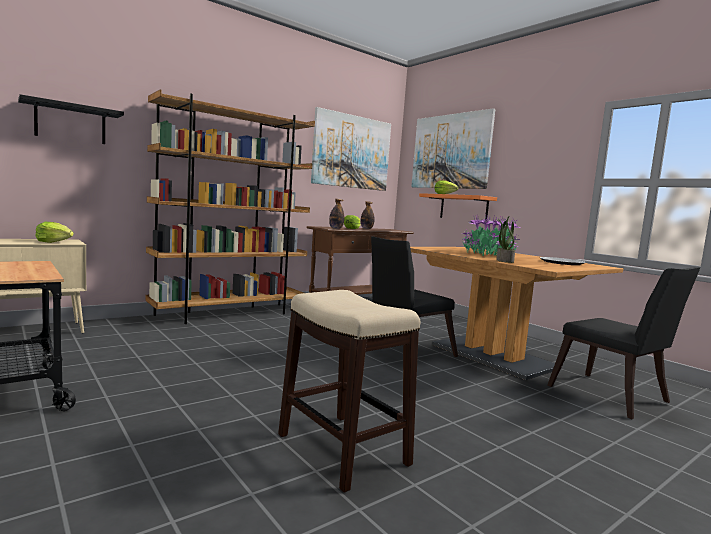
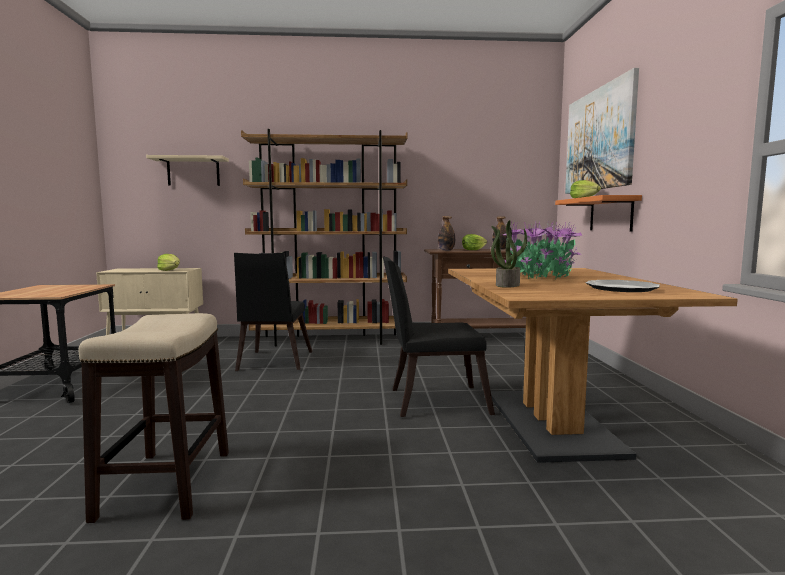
camera: 35 degrees right, 0 degrees up
(71, 123) = (193, 172): black shelf -> beige shelf
(352, 152) = (483, 160): picture -> none
(613, 397) = (649, 522): black chair -> black chair (273, 362)

